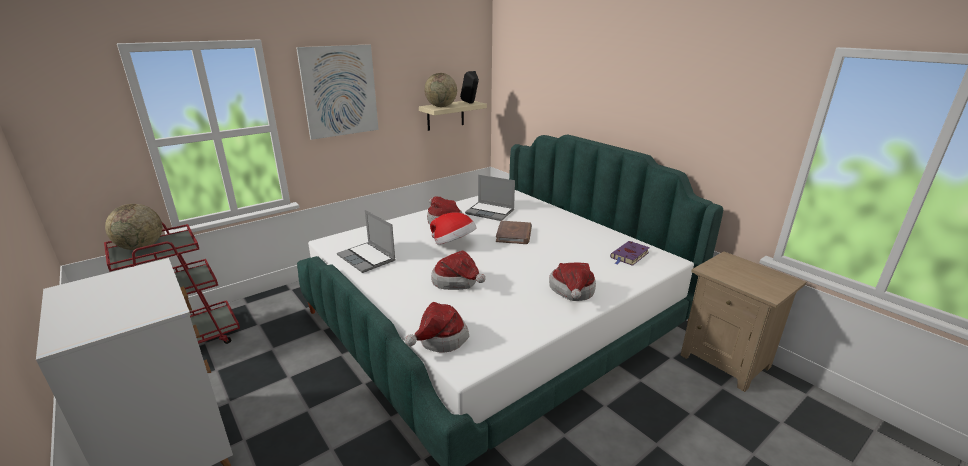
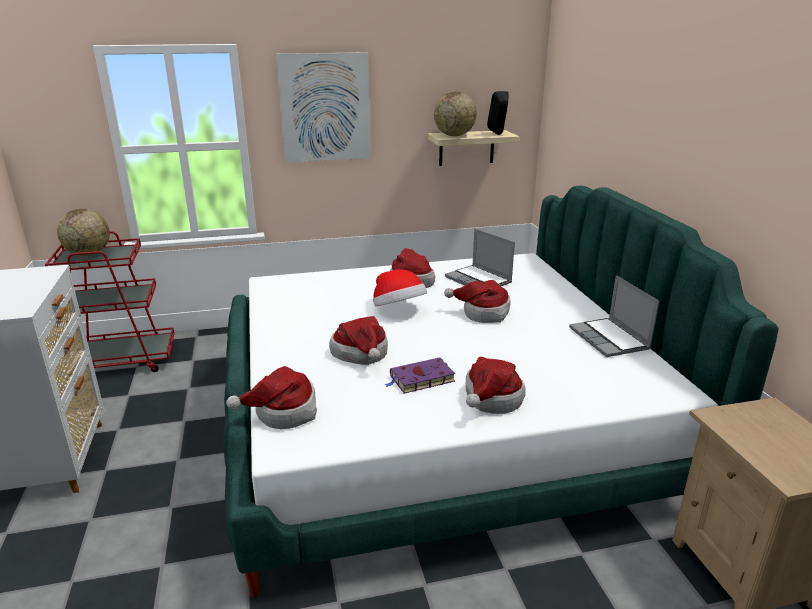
camera: 25 degrees right, 0 degrees up
(367, 258) = (290, 307): laptop -> laptop (610, 339)
(514, 234) = (483, 313): brown book -> hat
(629, 256) = (620, 372): purple book -> purple book (420, 379)

